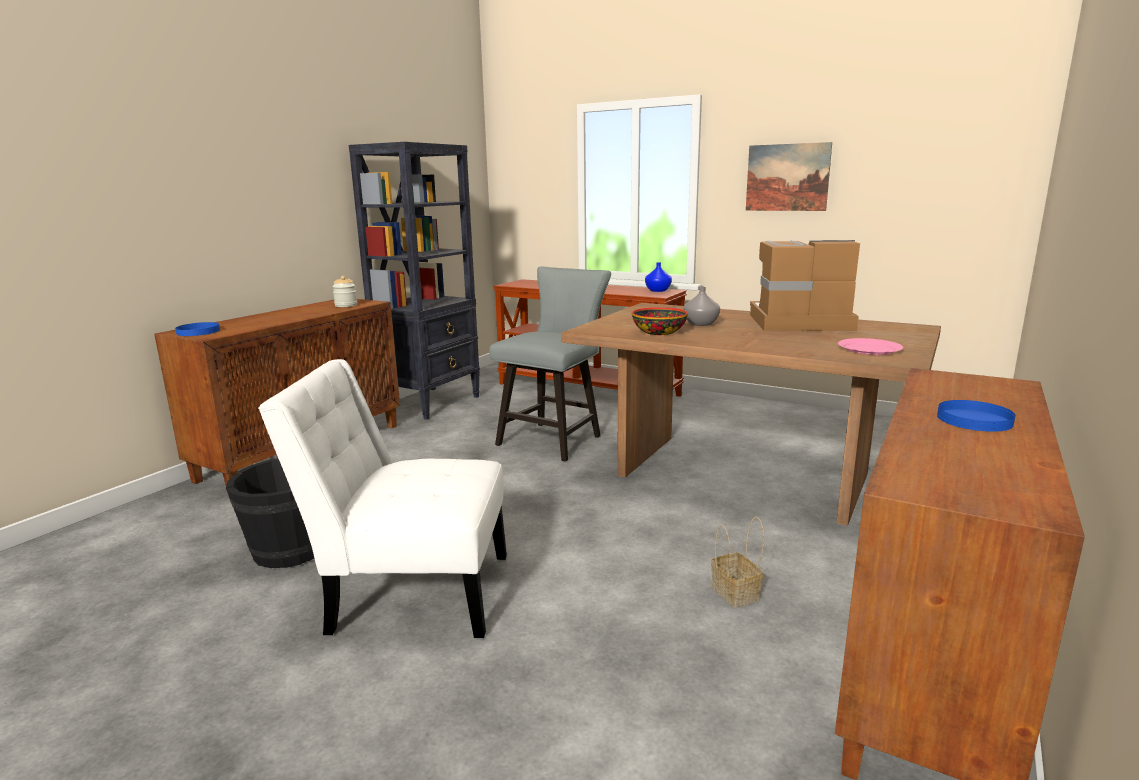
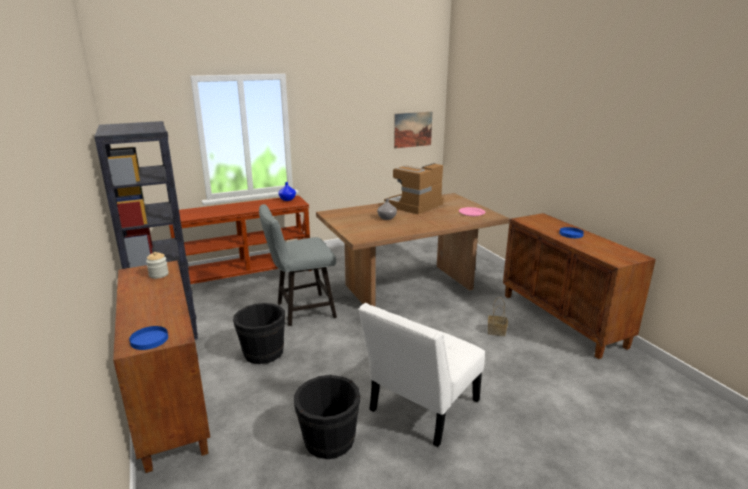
camera: 55 degrees left, 5 degrees up
(436, 454) = (263, 353): none -> black bucket
(554, 438) = (301, 311): grey chair -> grey chair turned 90 degrees counterclockwise
(659, 332) = (389, 229): bowl -> none
(787, 177) = (340, 122): picture -> picture (413, 129)

